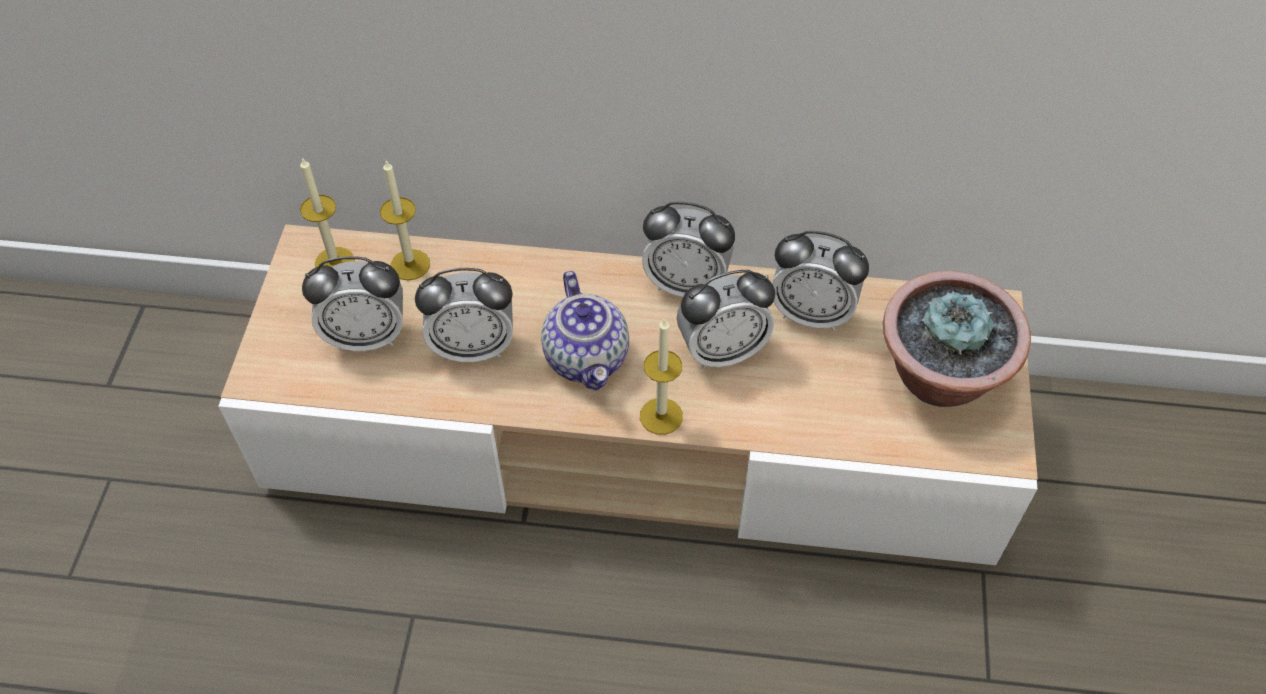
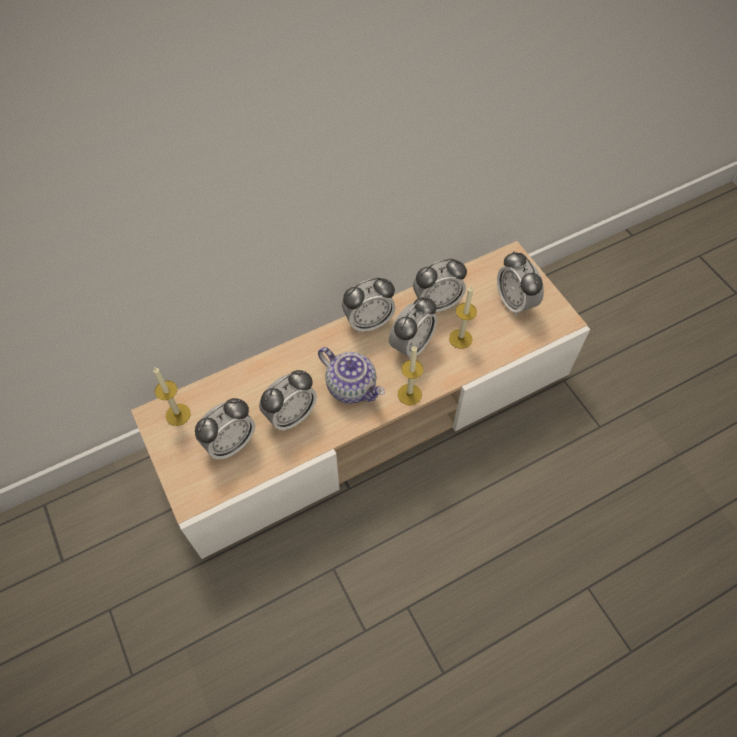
camera: 35 degrees left, 5 degrees up
(410, 264) = (221, 392): candle -> candle (460, 338)
(939, 379) = (515, 302): potted plant -> alarm clock

